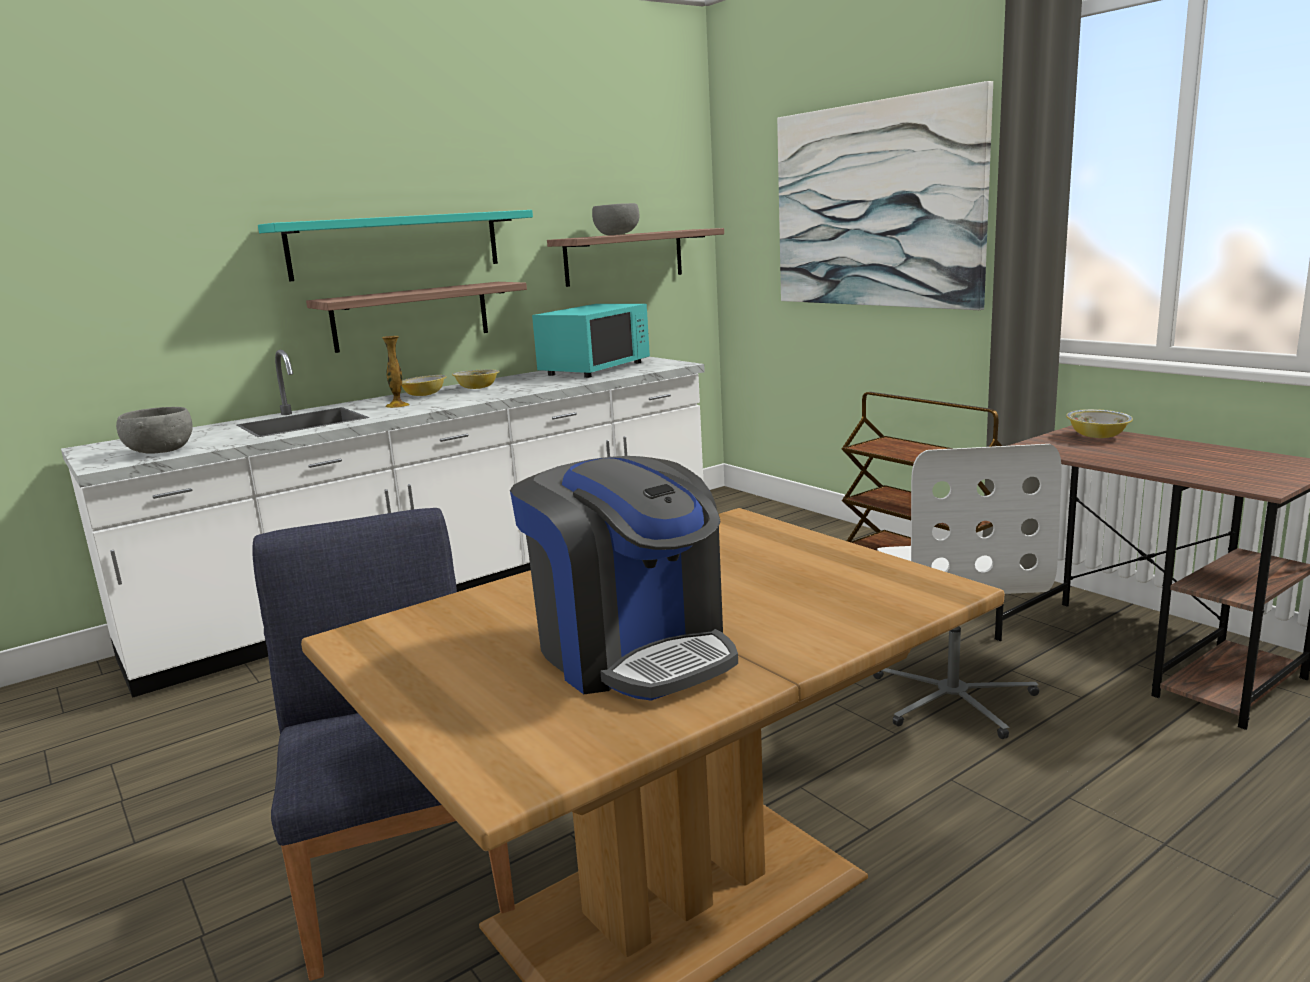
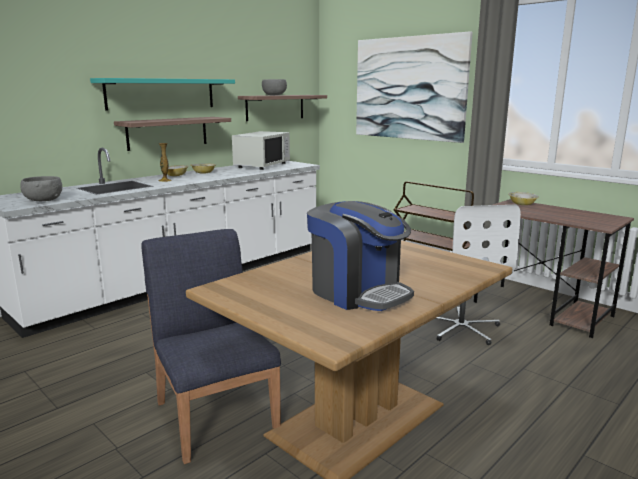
camera: 10 degrees left, 0 degrees up
(595, 368) = (262, 165): turquoise microwave -> white microwave

